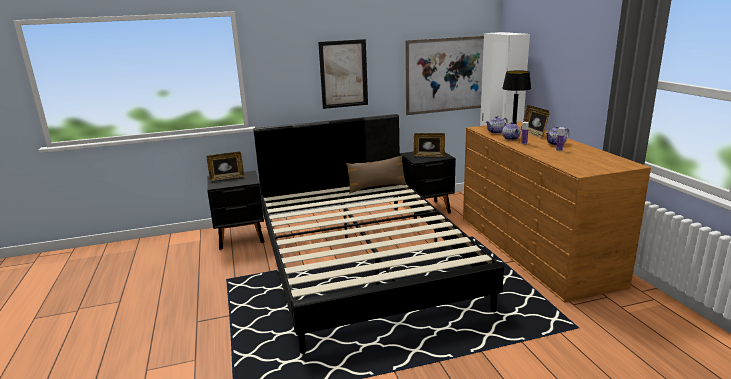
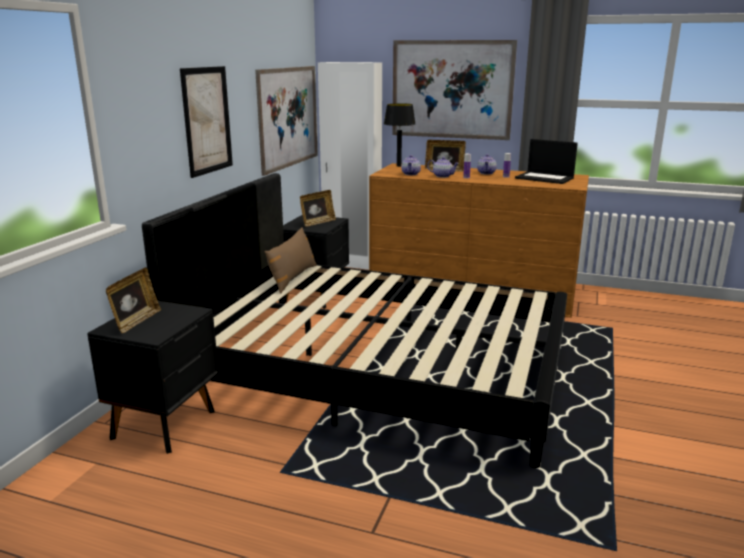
camera: 55 degrees left, 0 degrees up
(572, 61) = (451, 89): none -> picture
(588, 159) = (545, 178): none -> laptop

